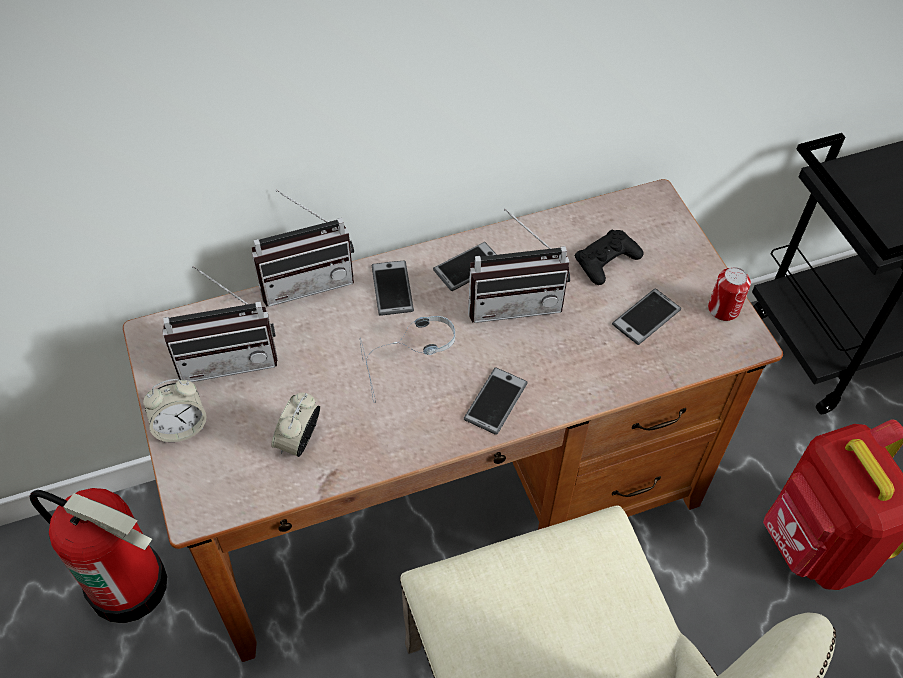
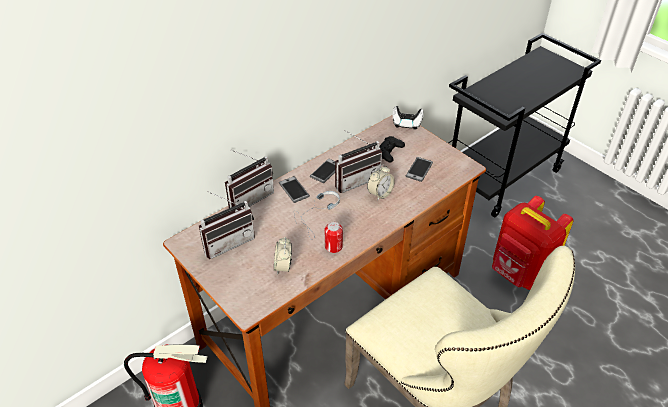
camera: 20 degrees left, 10 degrees down
(181, 427) = (219, 278): alarm clock -> alarm clock (380, 194)
(495, 401) = (369, 223): phone -> none
(670, 209) = (406, 124): none -> game controller
(723, 309) = (451, 157): can -> can (333, 246)

